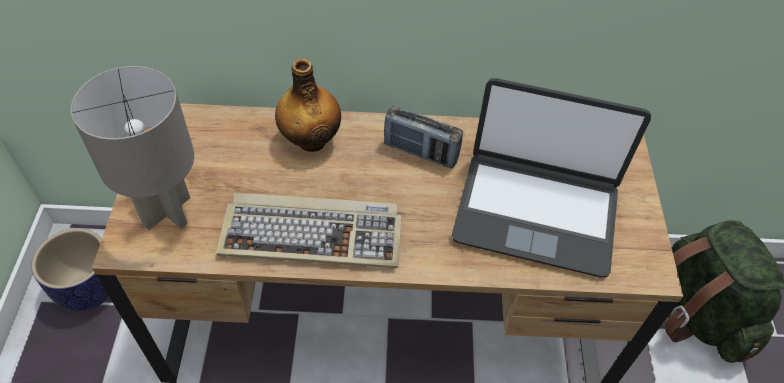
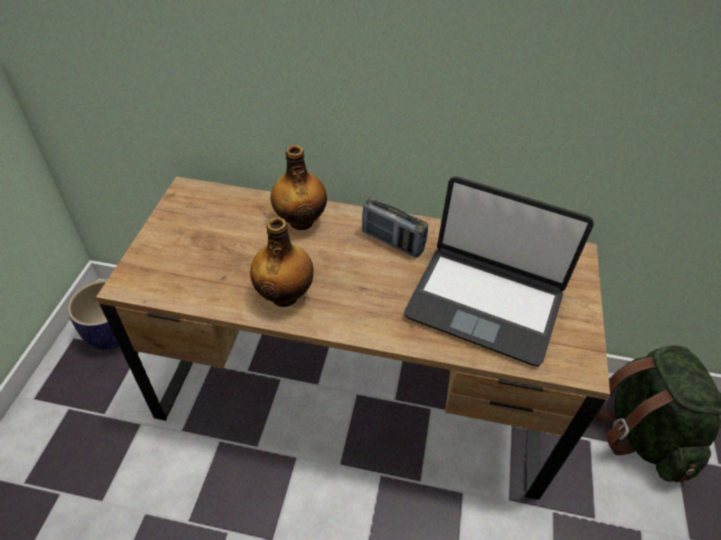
camera: 10 degrees right, 5 degrees down
(168, 211) = (169, 261): grey table lamp -> none
(313, 233) = (285, 294): keyboard -> bottle

